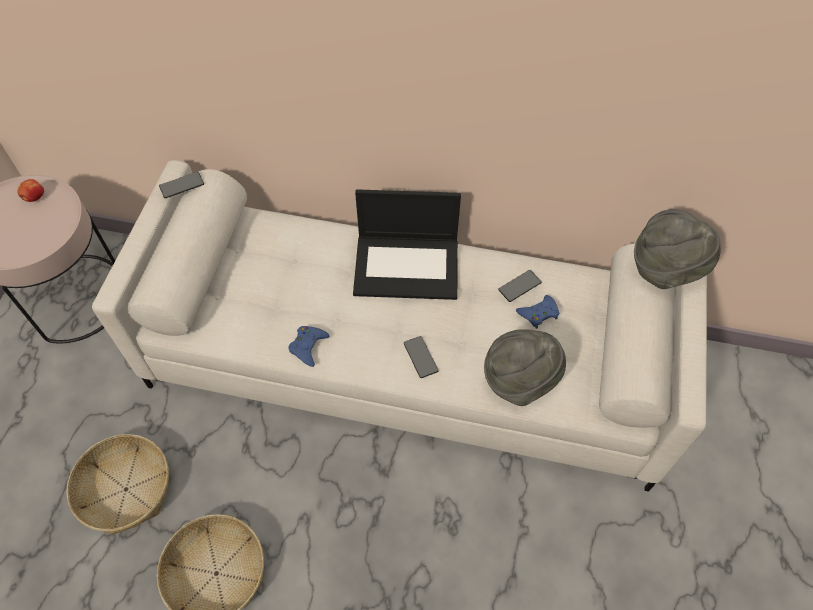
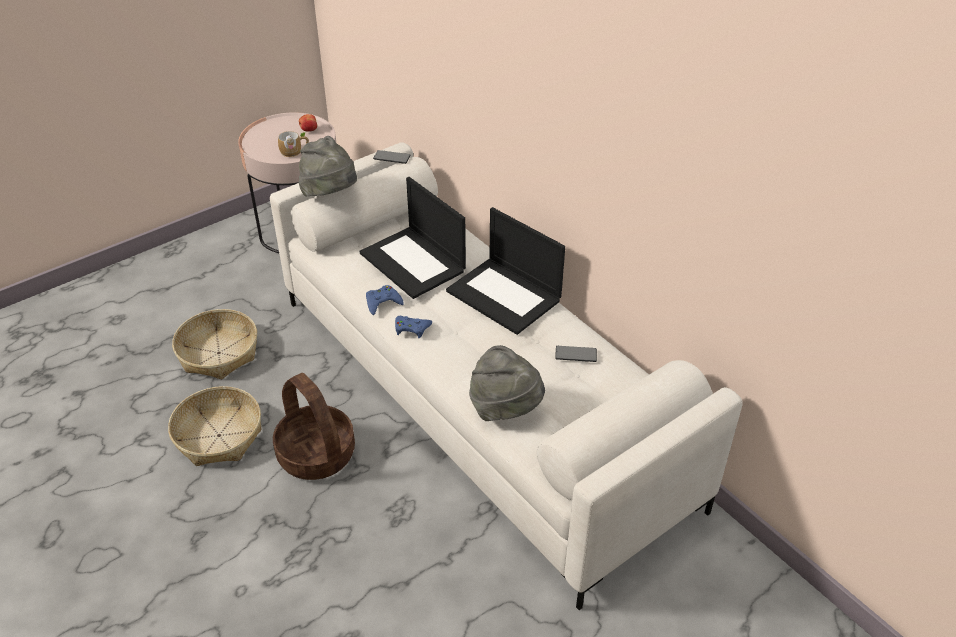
camera: 40 degrees right, 15 degrees down
(46, 232) = (295, 151): none -> mug
(293, 284) = (414, 262): none -> laptop
(324, 520) = (315, 454): none -> basket
(420, 357) = (450, 353): phone -> none
(538, 313) = (570, 379): blue game controller -> blue game controller (412, 328)
(666, 269) = (685, 387): grey hat -> grey hat (331, 195)

